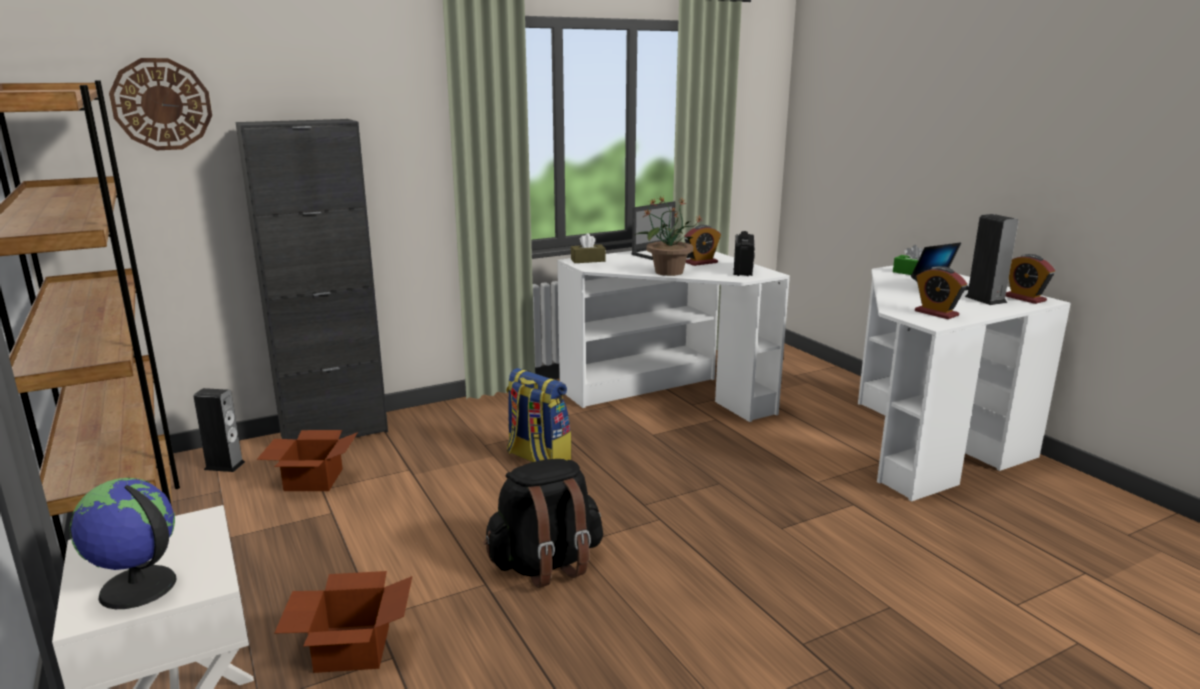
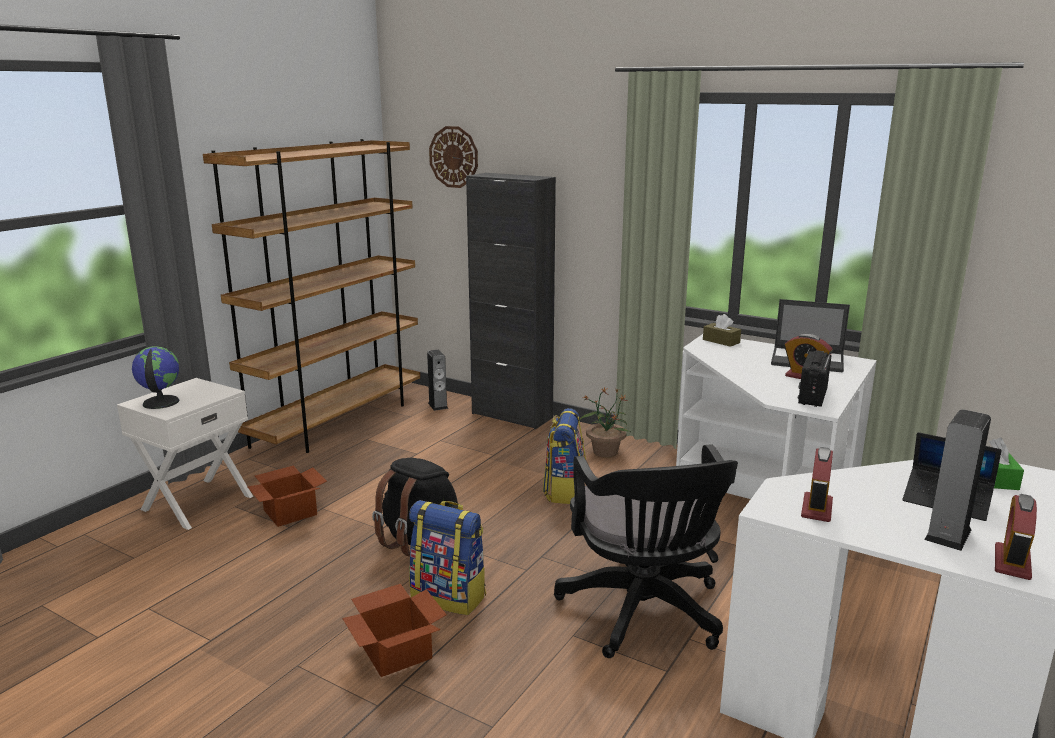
camera: 60 degrees right, 0 degrees up
(312, 479) = (448, 433): cardboard box -> cardboard box (397, 651)
(668, 272) = (740, 372): potted plant -> potted plant (605, 451)
(670, 574) = (449, 596): none -> backpack
(743, 270) = (812, 396): radio -> radio turned 135 degrees clockwise
(774, 488) = (644, 614): none -> black office chair

